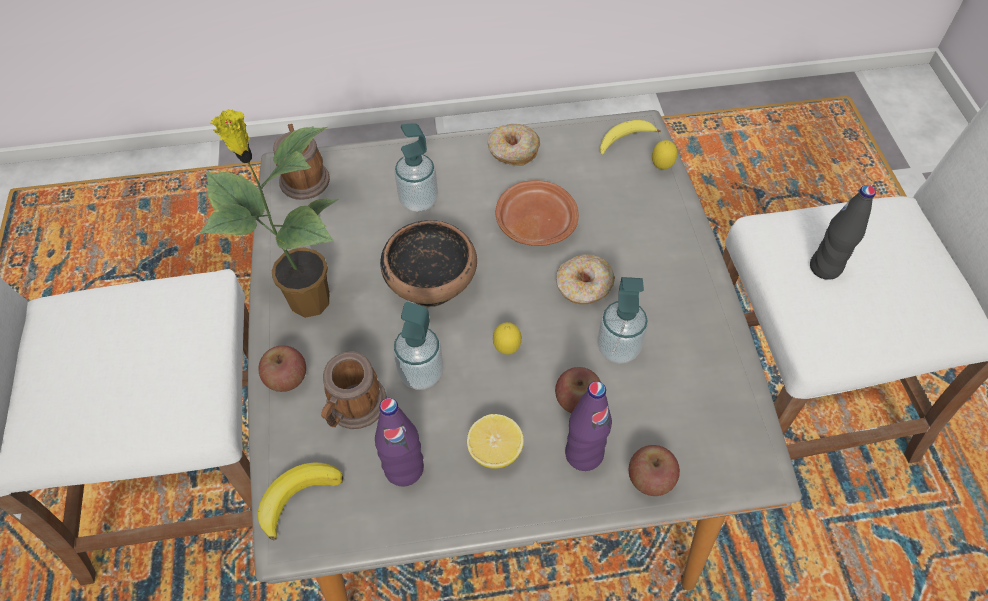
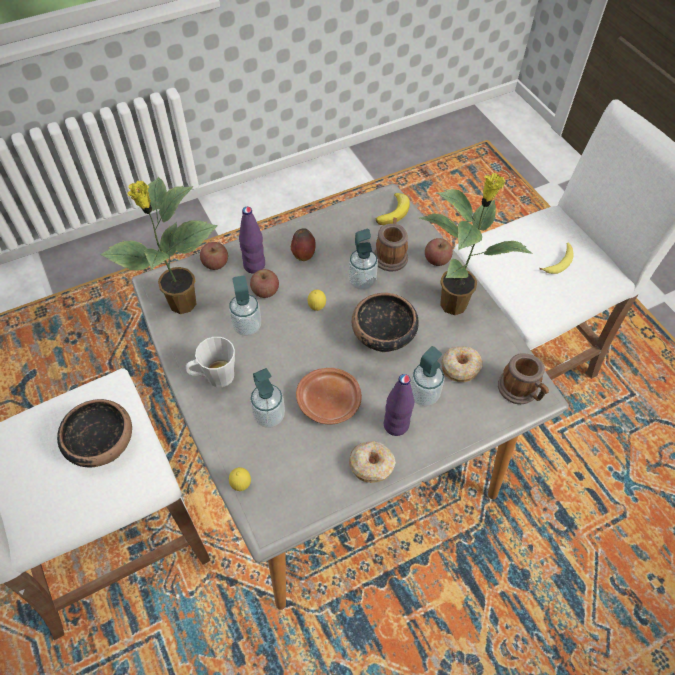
camera: 160 degrees right, 0 degrees up
(404, 469) = (348, 236): purple bottle -> purple bottle (396, 425)
(495, 451) = (303, 255): lemon -> apple
(584, 286) = (279, 361): donut -> donut (460, 367)
(614, 225) = (269, 416): none -> soap dispenser
(624, 140) = (279, 506): banana -> banana (559, 262)
(676, 288) = (215, 377): none -> grey mug
(716, 413) = (181, 304): none -> potted plant
(825, 267) = (102, 444): black bottle -> bowl

